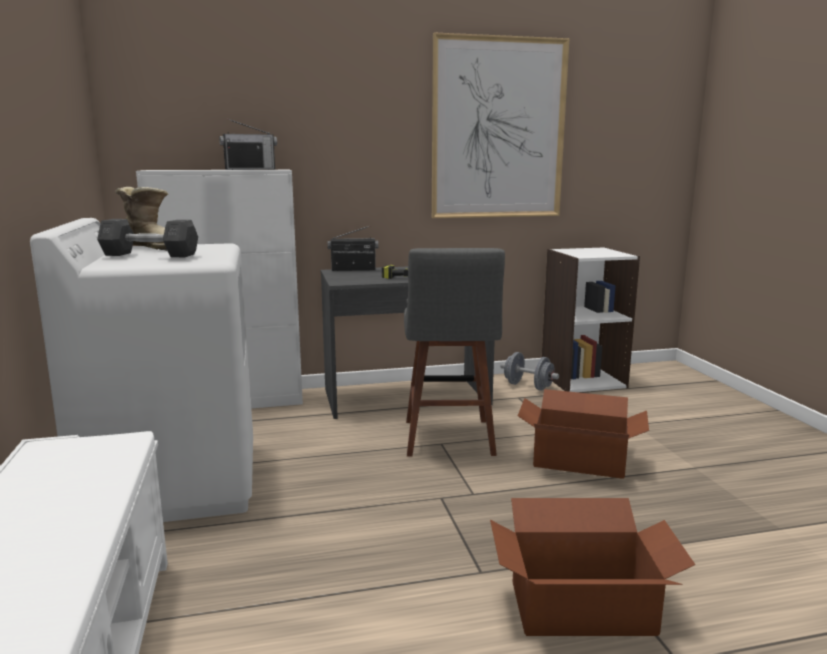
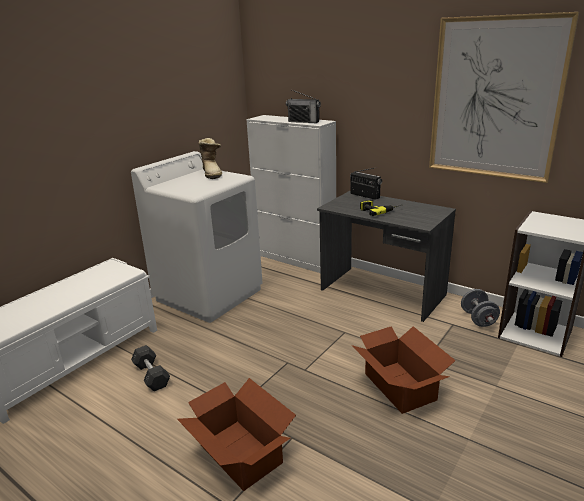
camera: 50 degrees right, 10 degrees up
(150, 255) = (187, 181): grey dumbbell -> grey dumbbell (151, 375)
(448, 440) = (352, 332): grey stool -> none

